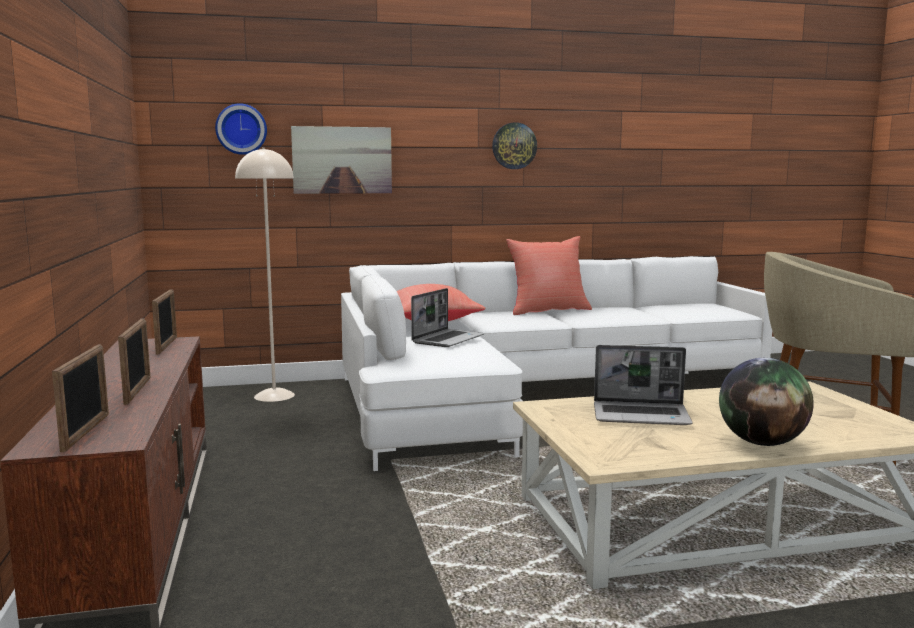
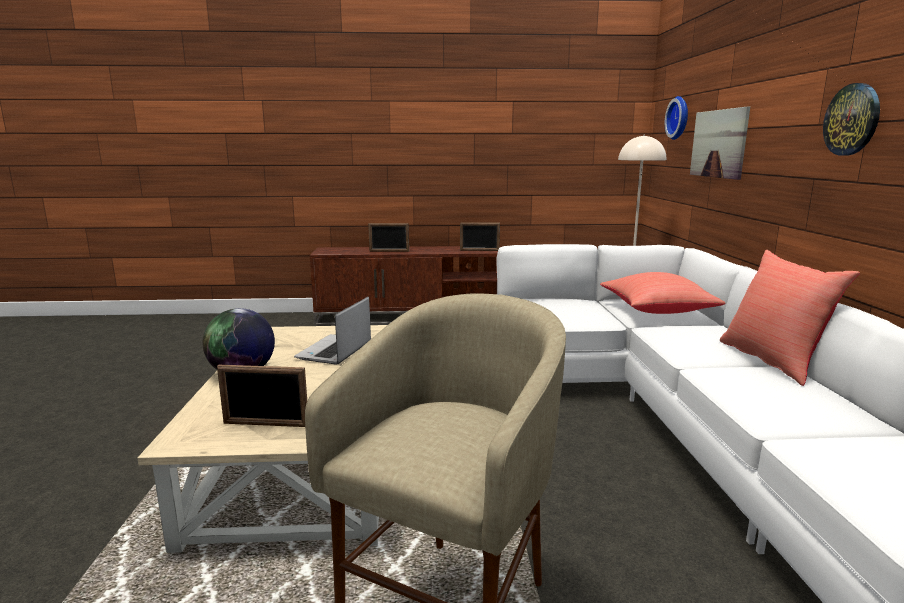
camera: 100 degrees right, 5 degrees up
(86, 432) = (336, 250): picture frame -> picture frame (266, 424)
(448, 339) = (568, 311): laptop -> none

